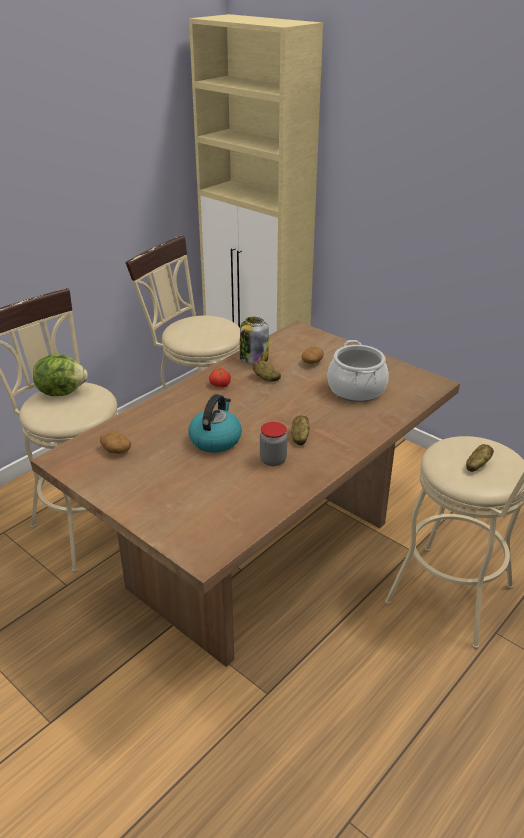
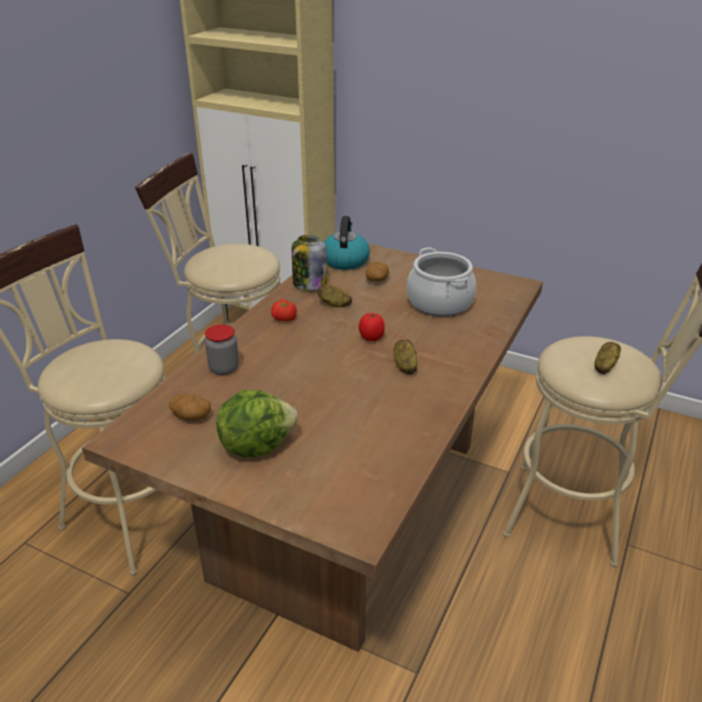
camera: 15 degrees left, 0 degrees up
(62, 391) = (88, 354): lettuce -> lettuce (256, 445)
(215, 439) = (308, 383): kettle -> kettle (345, 260)
(273, 460) = (387, 396): jar -> jar (224, 368)
(283, 411) = (371, 338): none -> tomato

